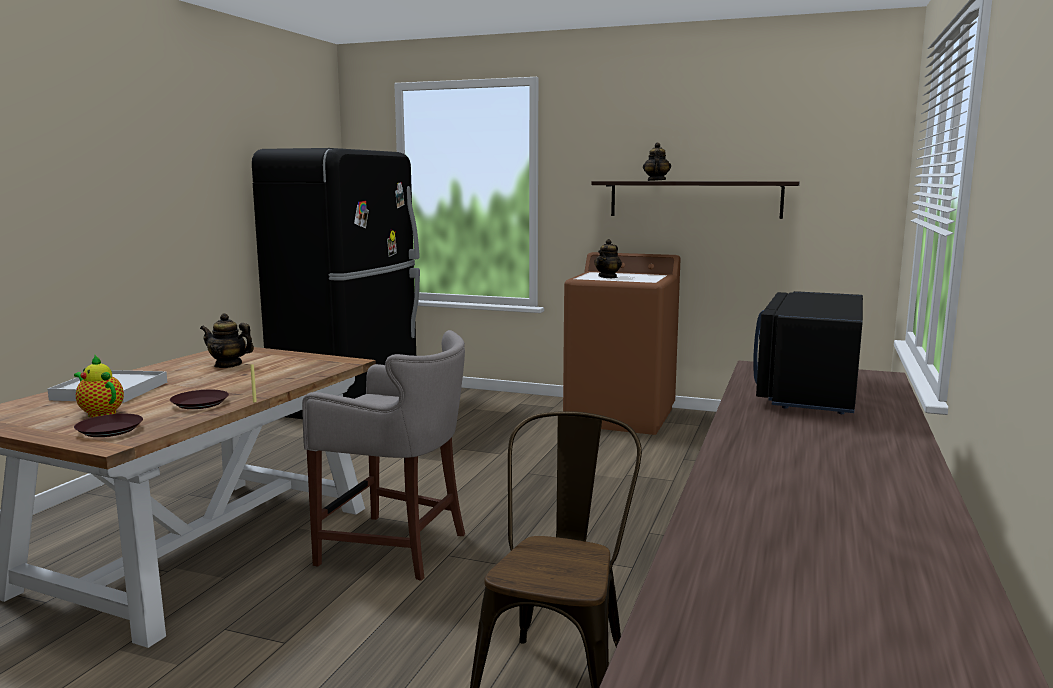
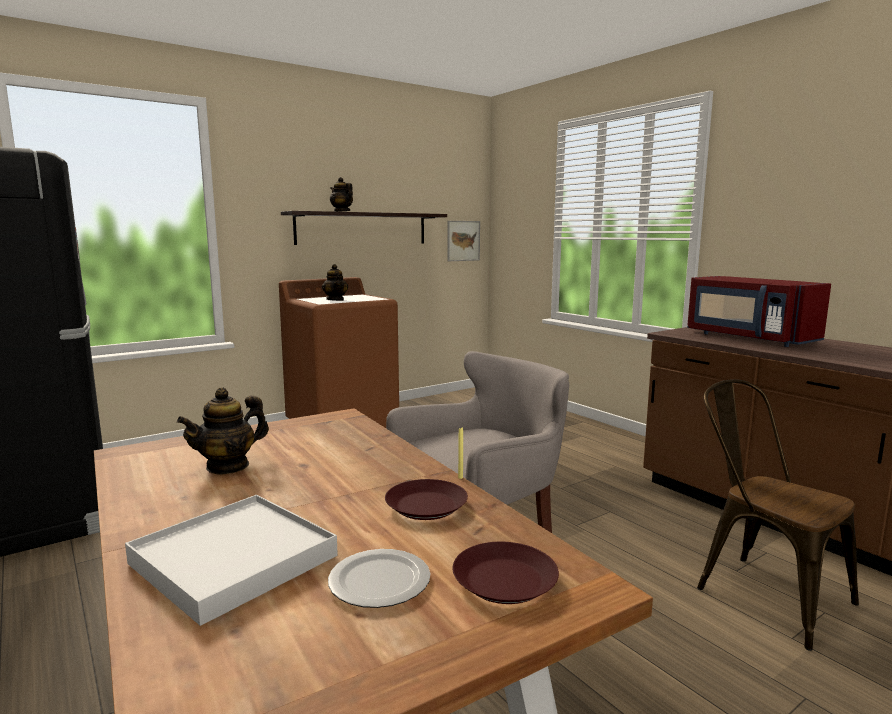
camera: 55 degrees left, 0 degrees up
(100, 413) = (380, 580): teapot -> plate
(808, 391) = (748, 338): black microwave -> red microwave
(852, 217) = (463, 241): none -> picture

